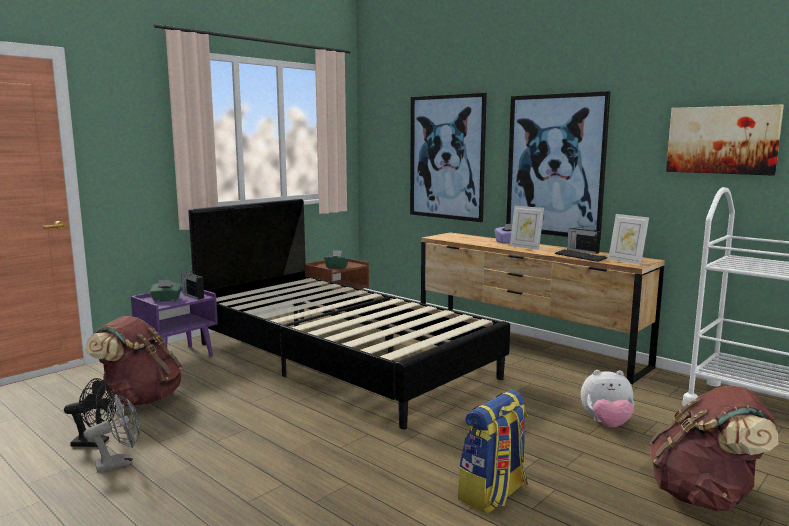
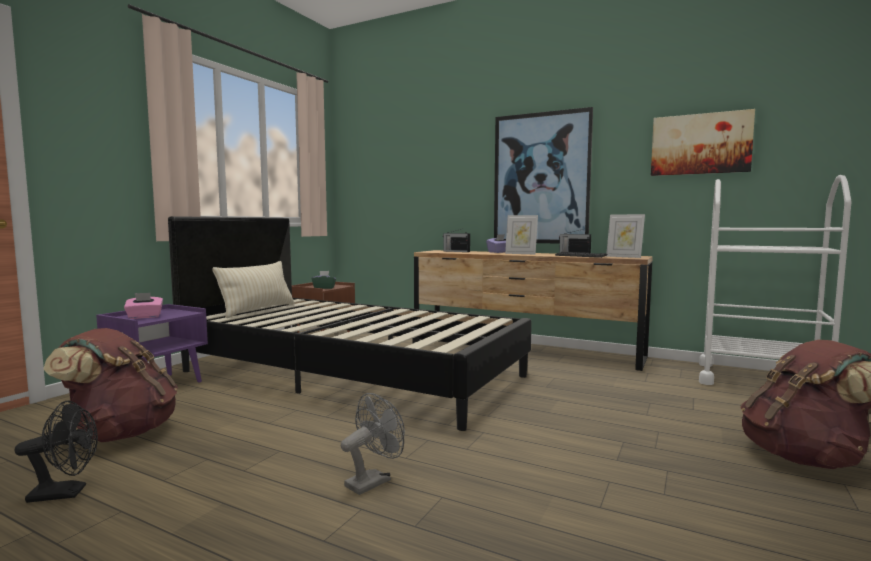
camera: 15 degrees left, 5 degrees down
(120, 463) = (111, 515): grey fan -> grey fan (373, 481)
(166, 300) = (144, 317): green tissue box -> pink tissue box
(193, 295) = (176, 312): radio -> radio (456, 251)
(266, 292) = (258, 310): none -> beige pillow
(447, 157) = (429, 179): picture -> none
(493, 494) = (612, 485): backpack -> none
(606, 424) = (653, 404): plush toy -> none

